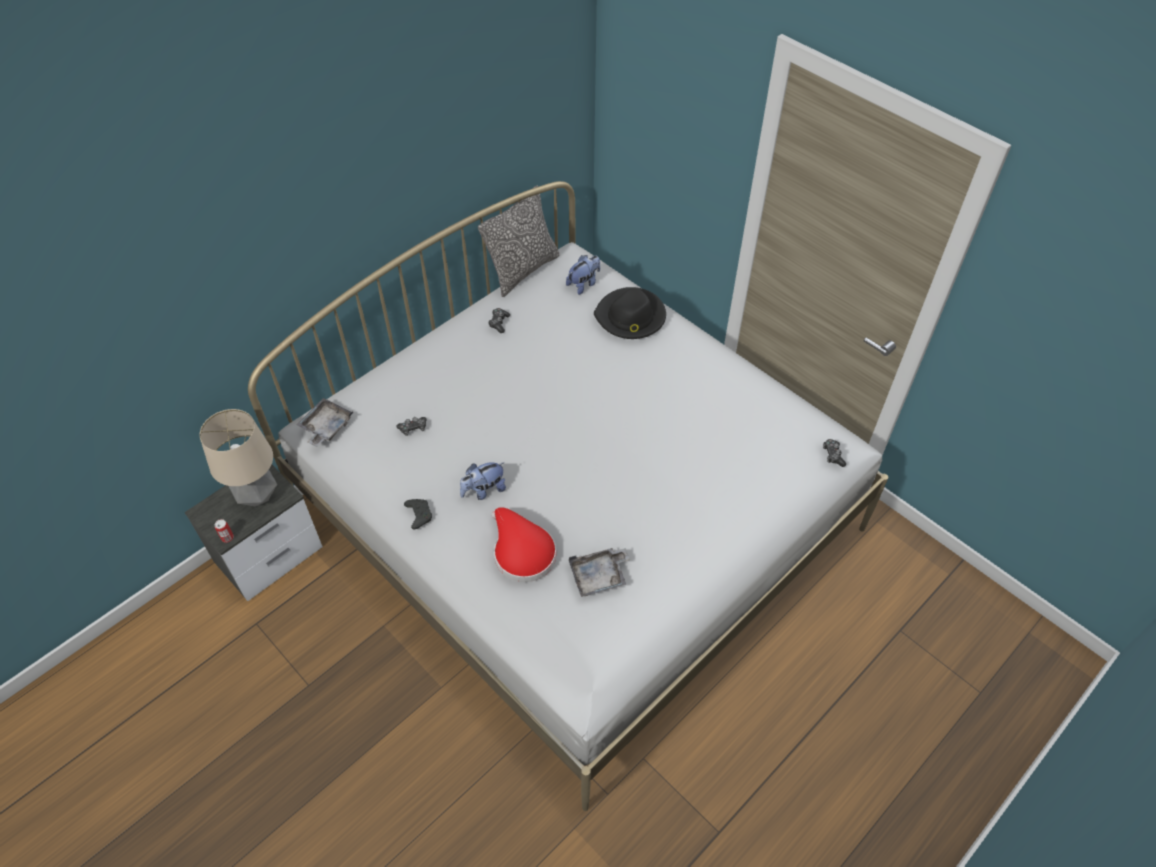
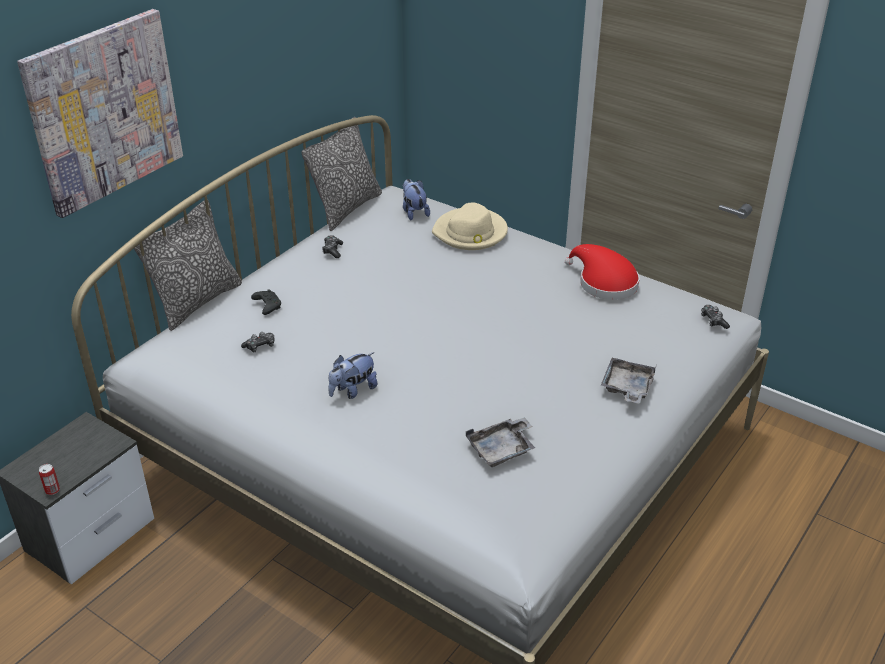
camera: 10 degrees left, 15 degrees down
(257, 496) = (82, 446): table lamp -> none
(274, 221) = (104, 111): none -> picture
(326, 427) = (160, 356): grey tray -> grey tray (627, 387)
(368, 366) = (196, 302): none -> pillow
(418, 515) = (284, 421): black game controller -> black game controller (267, 306)
(521, 552) = (409, 438): red hat -> red hat (604, 283)
(584, 284) = (414, 212): plush toy -> plush toy turned 60 degrees counterclockwise
(630, 317) = (470, 233): black hat -> beige hat

